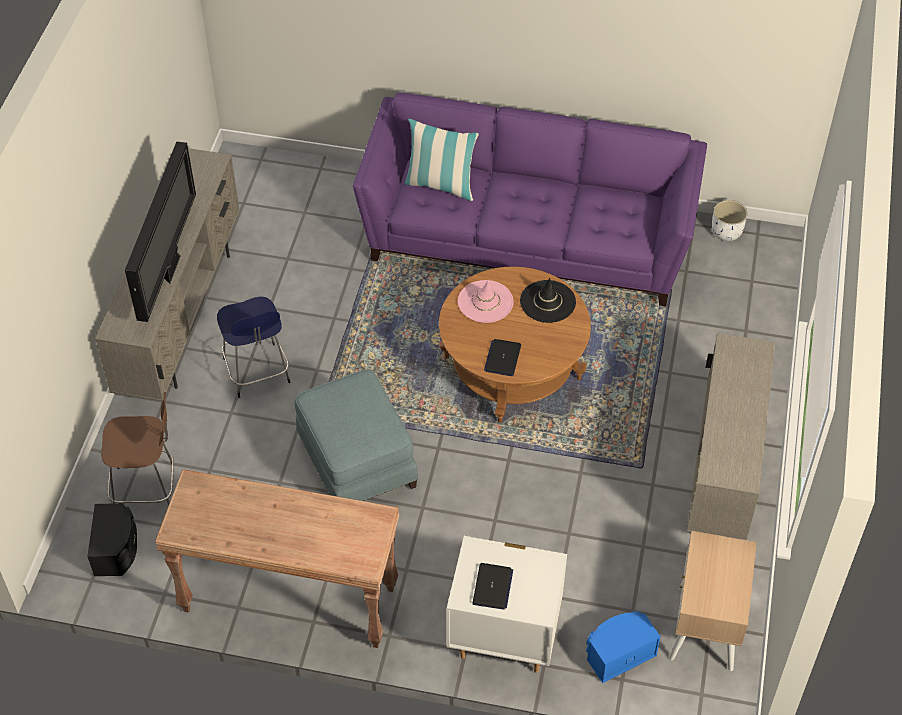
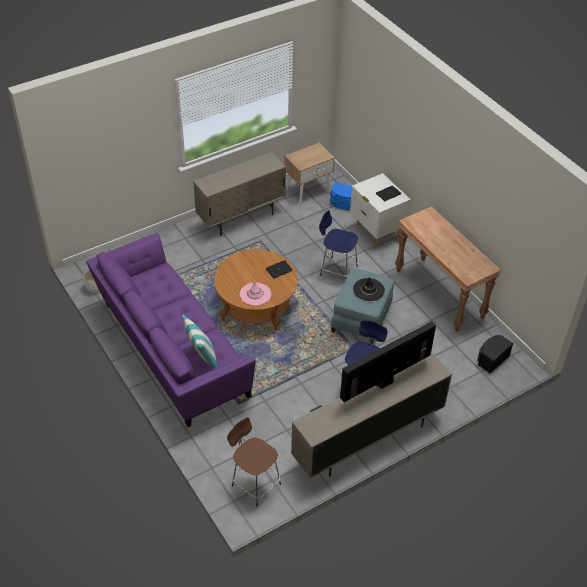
camera: 135 degrees left, 5 degrees down
(147, 489) = (457, 373): brown stool -> brown stool (255, 483)
(477, 512) = (337, 270): none -> blue stool
(547, 302) = (232, 276): black hat -> black hat (368, 290)

